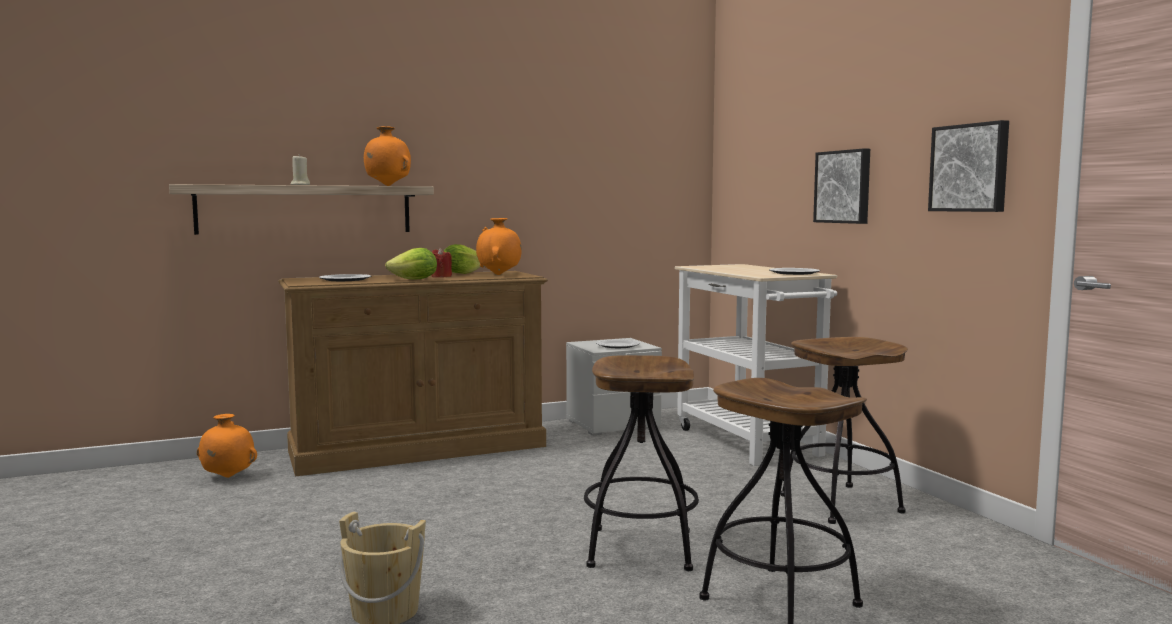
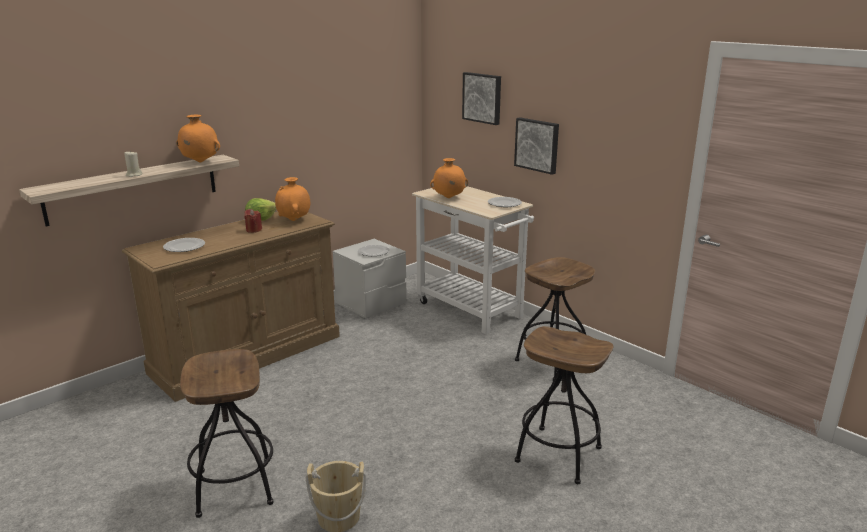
camera: 20 degrees left, 15 degrees up
(227, 477) = (121, 413): orange vase -> orange vase (448, 198)
(415, 280) = (241, 241): lettuce -> none
(640, 548) = (458, 426): brown stool -> brown stool (235, 486)
(970, 168) = (632, 154): picture -> picture (482, 98)

